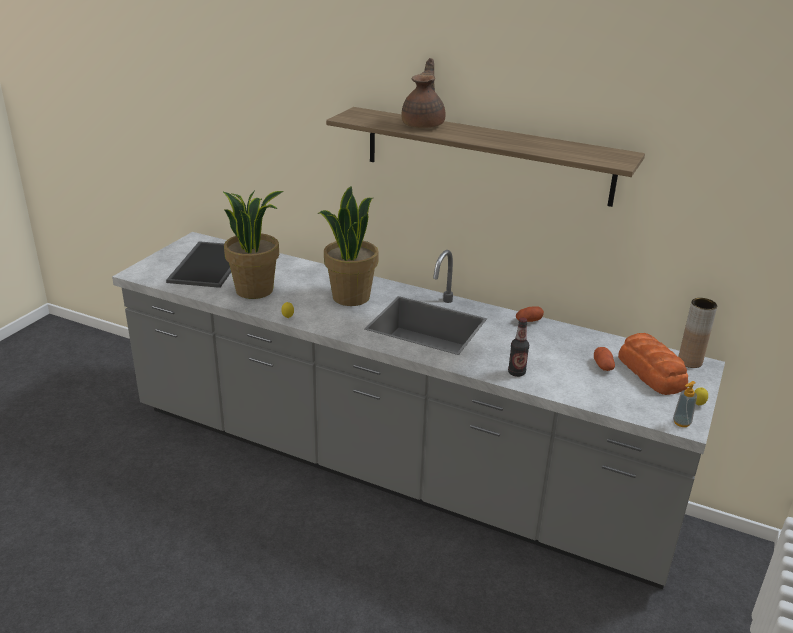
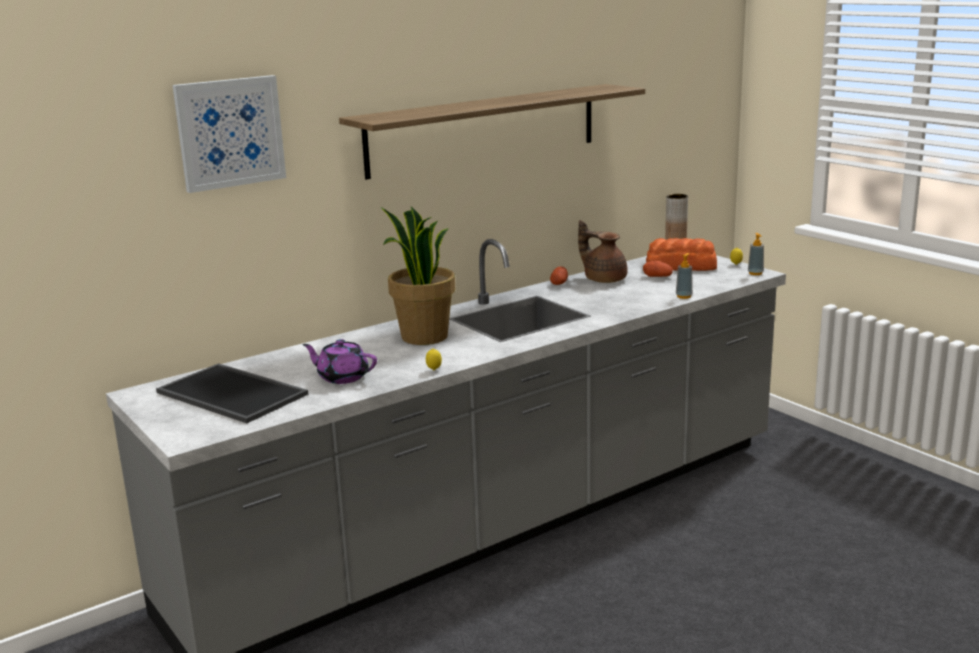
camera: 60 degrees left, 10 degrees down
(255, 290) = (342, 377): potted plant -> purple teapot
(275, 95) = (230, 132): none -> picture
(424, 125) = (445, 108): brown teapot -> brown teapot (604, 279)
(516, 372) = (642, 303): bottle -> none
(557, 392) = (684, 296): none -> soap dispenser

